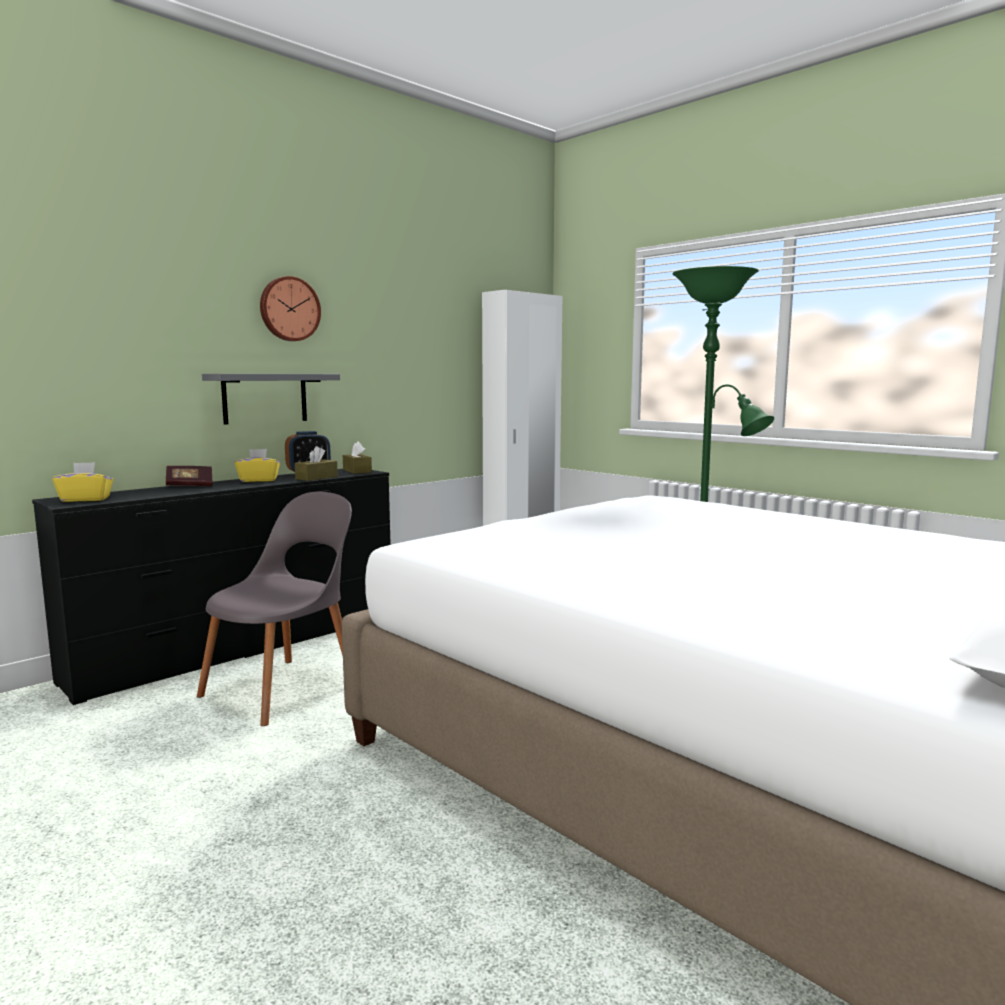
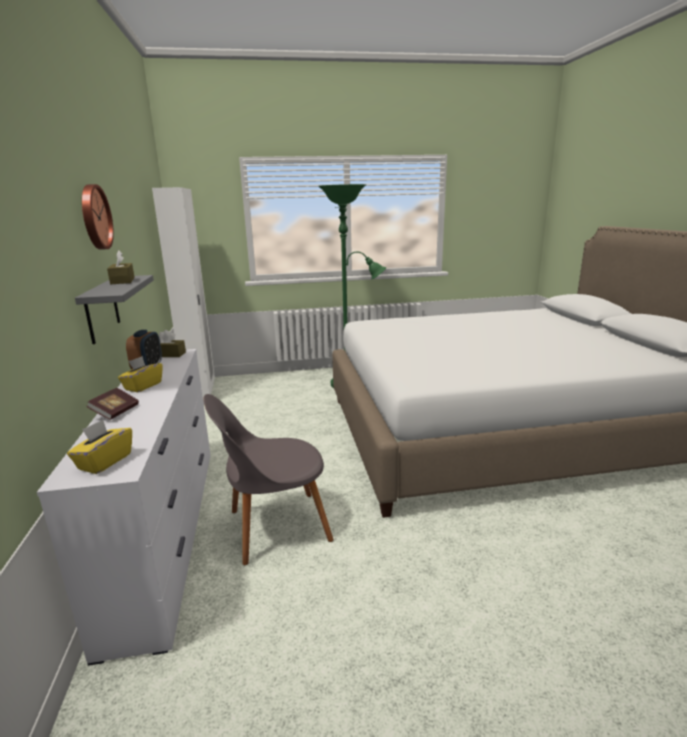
camera: 55 degrees left, 10 degrees up
(243, 647) = (168, 530): black dresser -> white dresser
(285, 688) = (274, 527): grey chair -> grey chair turned 90 degrees counterclockwise
(316, 478) = (175, 369): brown tissue box -> brown tissue box (122, 281)

